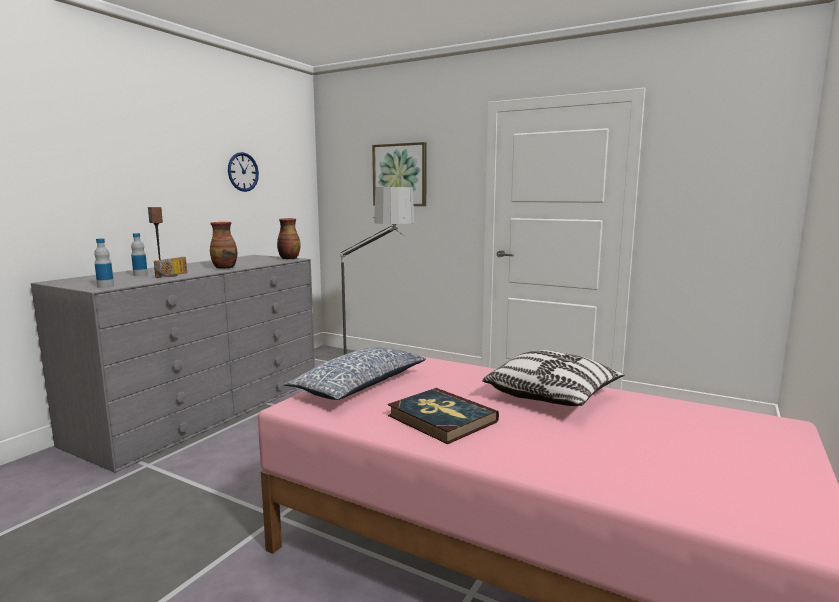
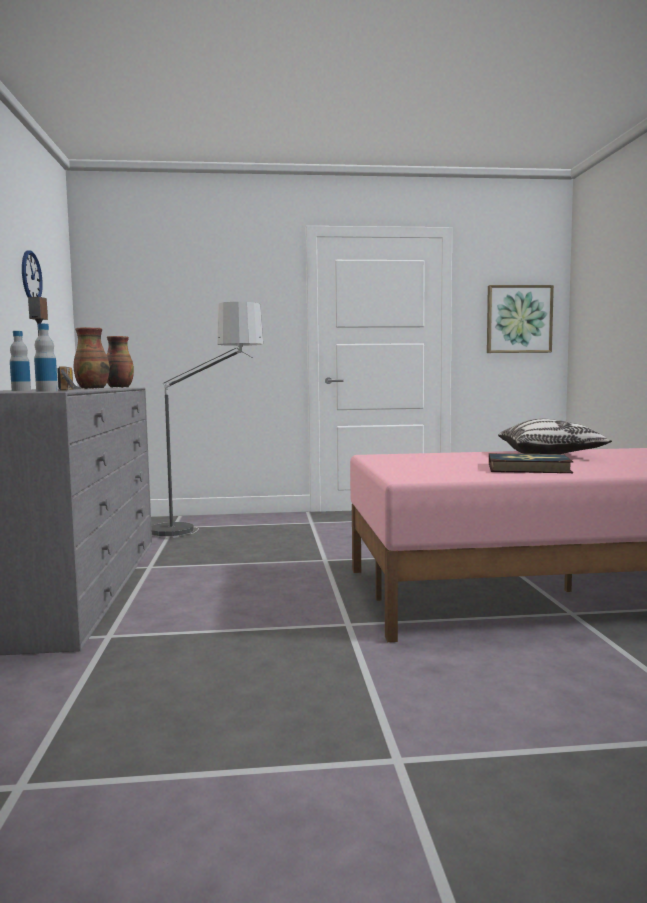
camera: 35 degrees left, 5 degrees down
(361, 386) = (413, 466): pillow -> none
(400, 175) = (201, 298): picture -> picture (519, 319)

